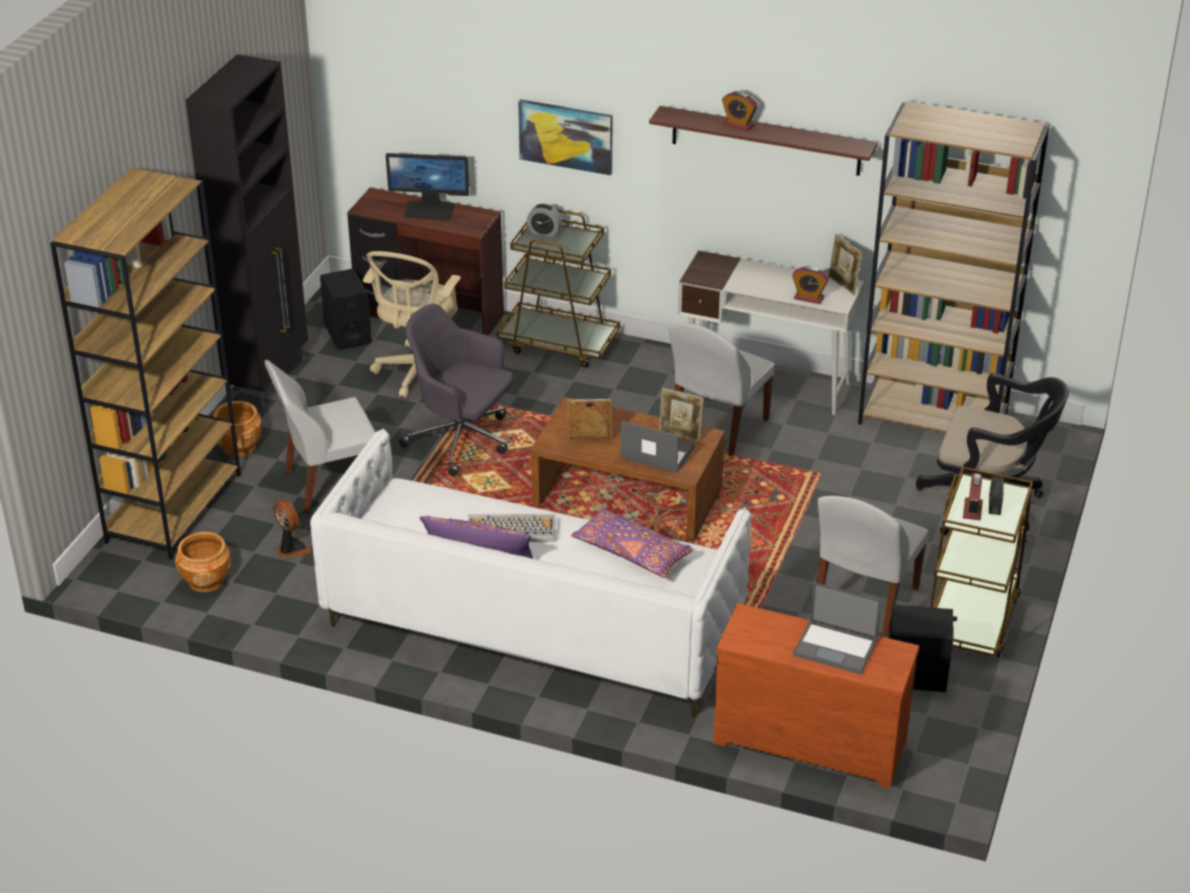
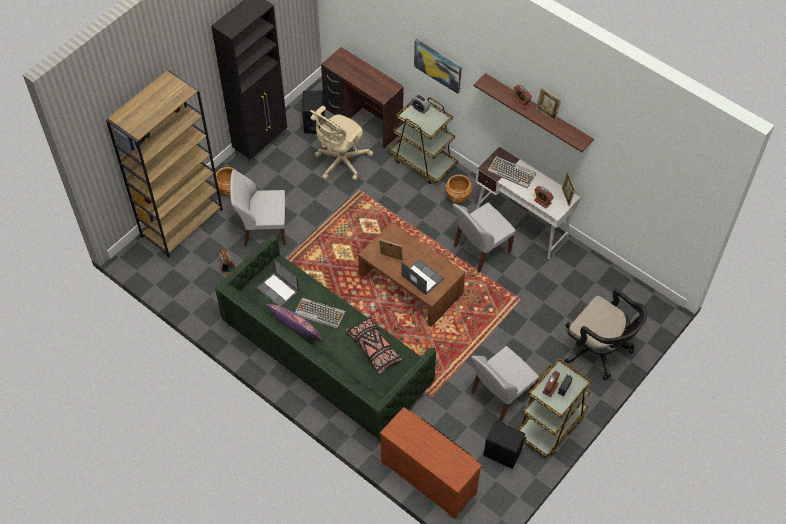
camera: 20 degrees right, 20 degrees up
(206, 580) = (180, 277): brown planter -> brown planter (458, 197)
(430, 210) = (365, 74): monitor -> none
(462, 440) = (342, 219): grey office chair -> none
(533, 622) = (326, 355): white sofa -> green sofa
(632, 553) = (374, 348): purple pillow -> black pillow
(680, 435) = (439, 268): picture frame -> picture frame (546, 114)
(738, 275) = (512, 172): none -> keyboard
(836, 647) = (439, 453): laptop -> laptop (278, 290)
(934, 418) = (602, 277): brown bookcase -> none

